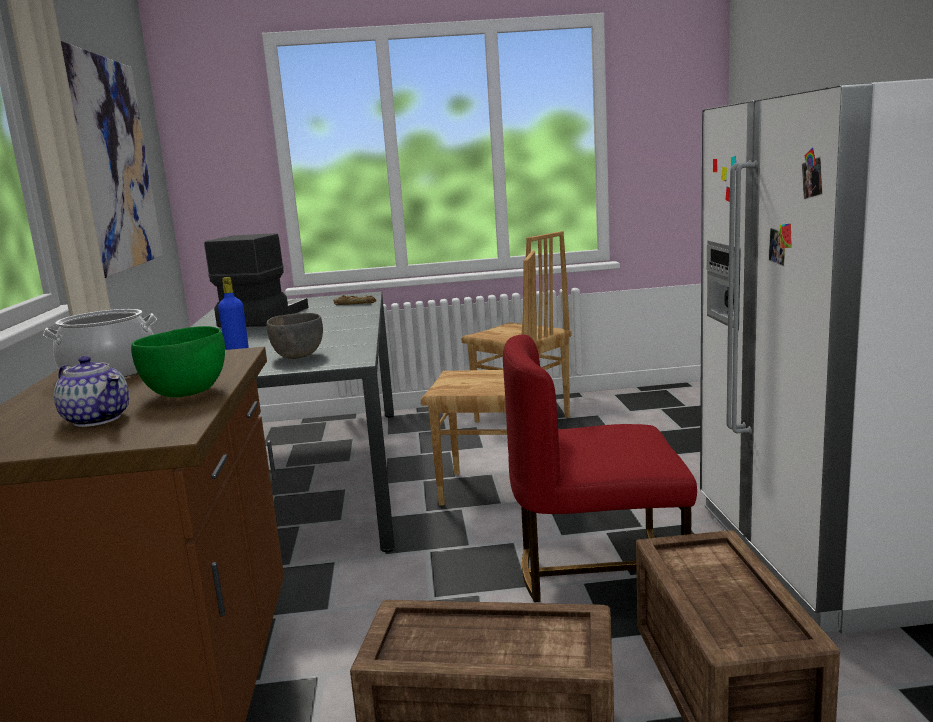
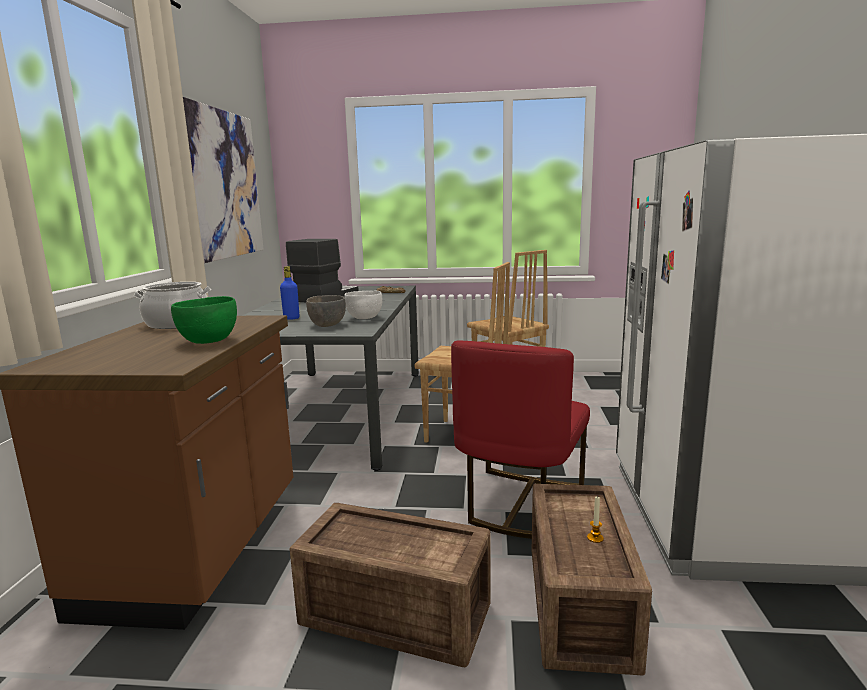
camera: 10 degrees right, 0 degrees up
(97, 419) = (140, 353): teapot -> none
(345, 342) = (364, 318): none -> white bowl
(598, 570) = (519, 503): red chair -> red chair turned 75 degrees counterclockwise
(742, 597) = (595, 538): none -> candle

